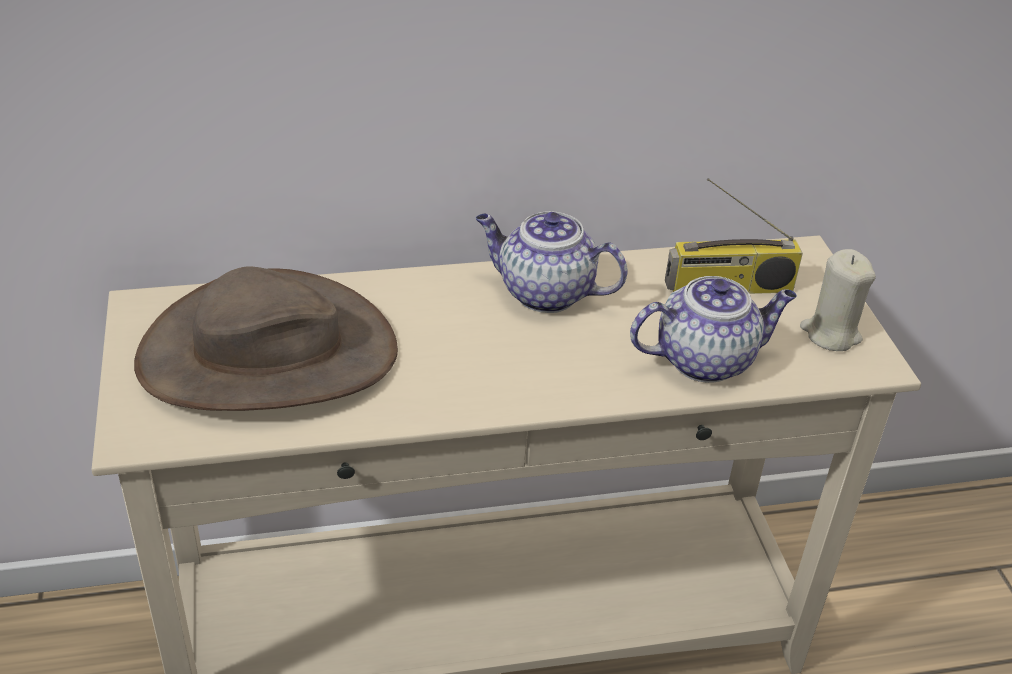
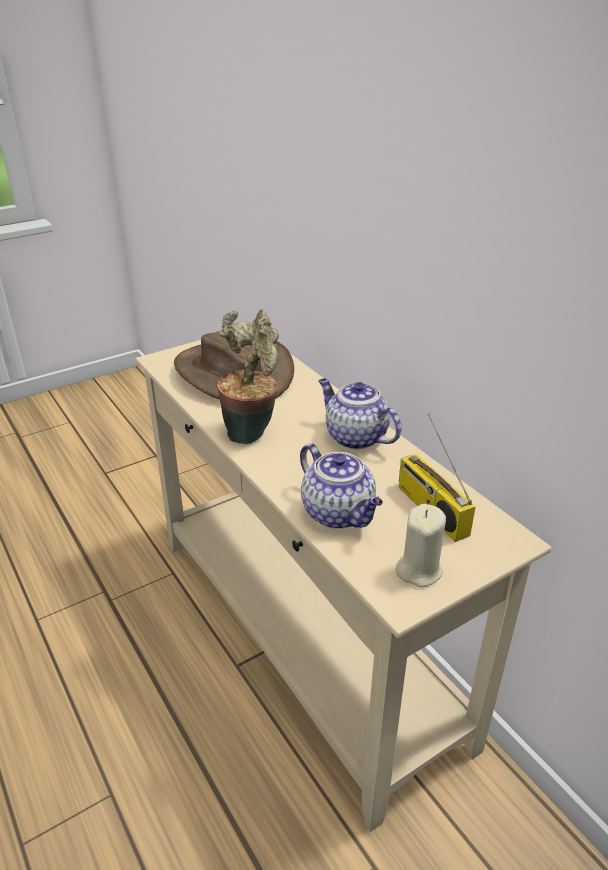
camera: 70 degrees right, 5 degrees down
(469, 383) = (252, 432): none -> potted plant
(543, 293) = (354, 437): teapot -> teapot turned 45 degrees counterclockwise

